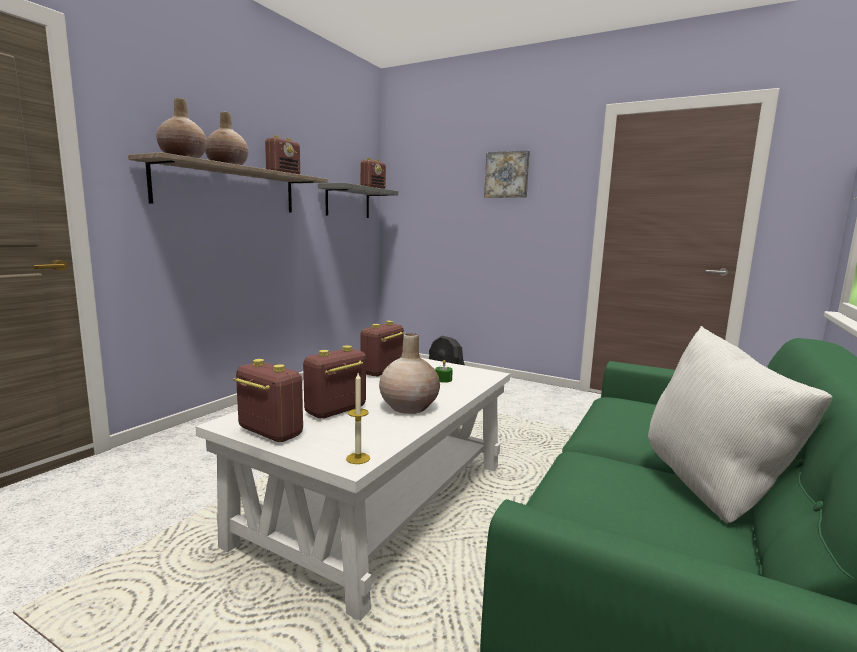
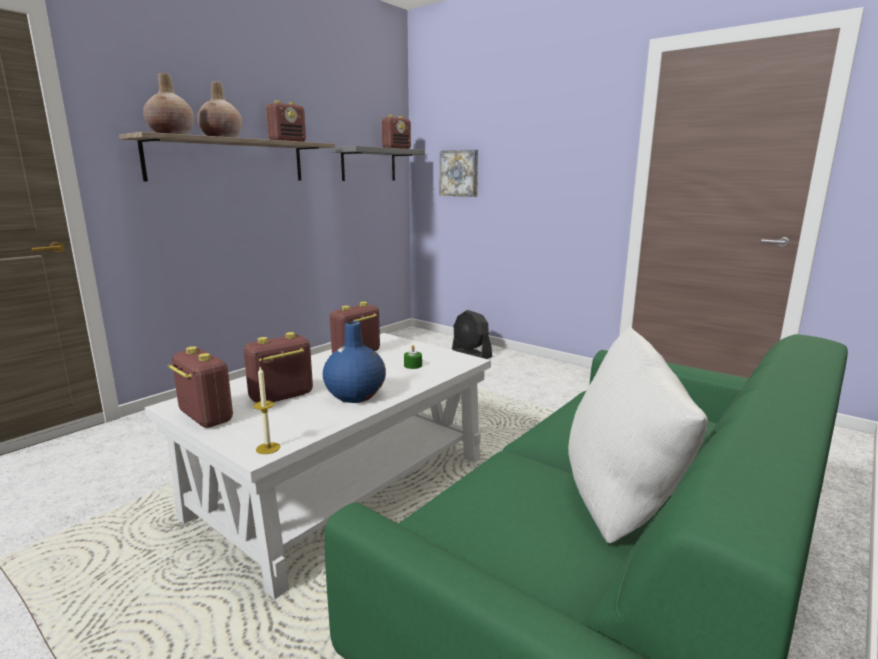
camera: 10 degrees right, 5 degrees up
(409, 407) = (355, 395): beige vase -> blue vase
(507, 175) = (539, 128): picture -> picture (459, 173)

